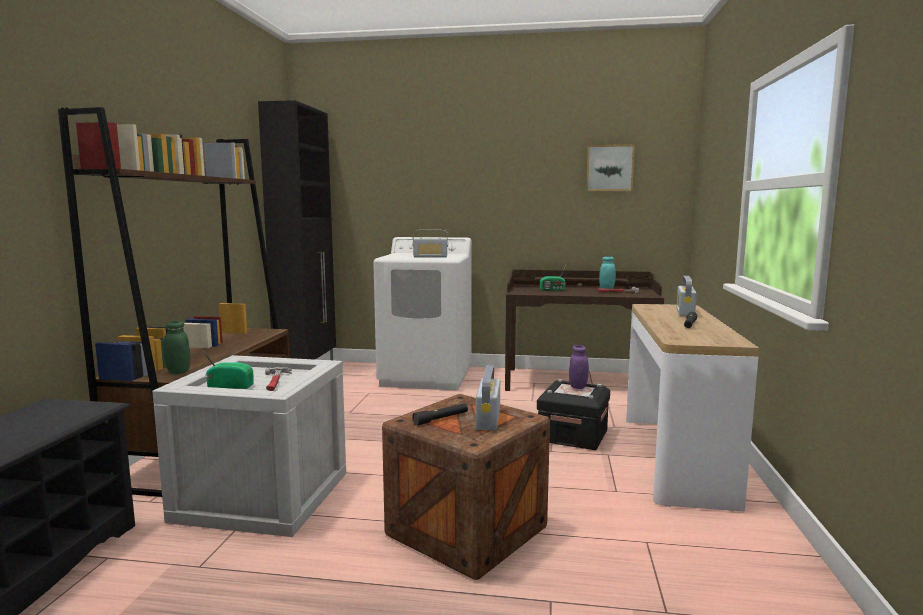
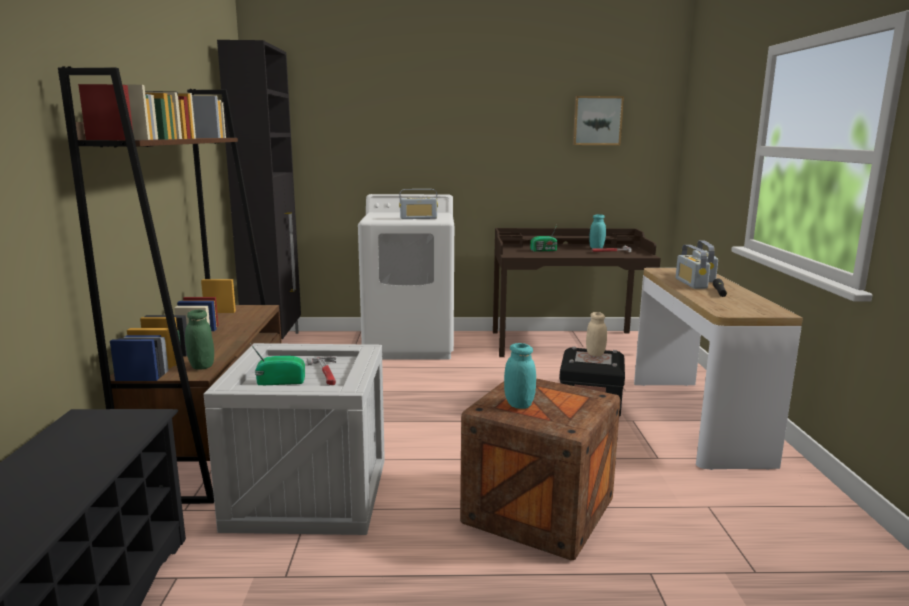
camera: 10 degrees left, 5 degrees up
(441, 419) = (519, 404): black flashlight -> turquoise jar
(488, 419) = (565, 402): radio -> radio (691, 283)
(578, 387) = (595, 354): purple jar -> beige jar

